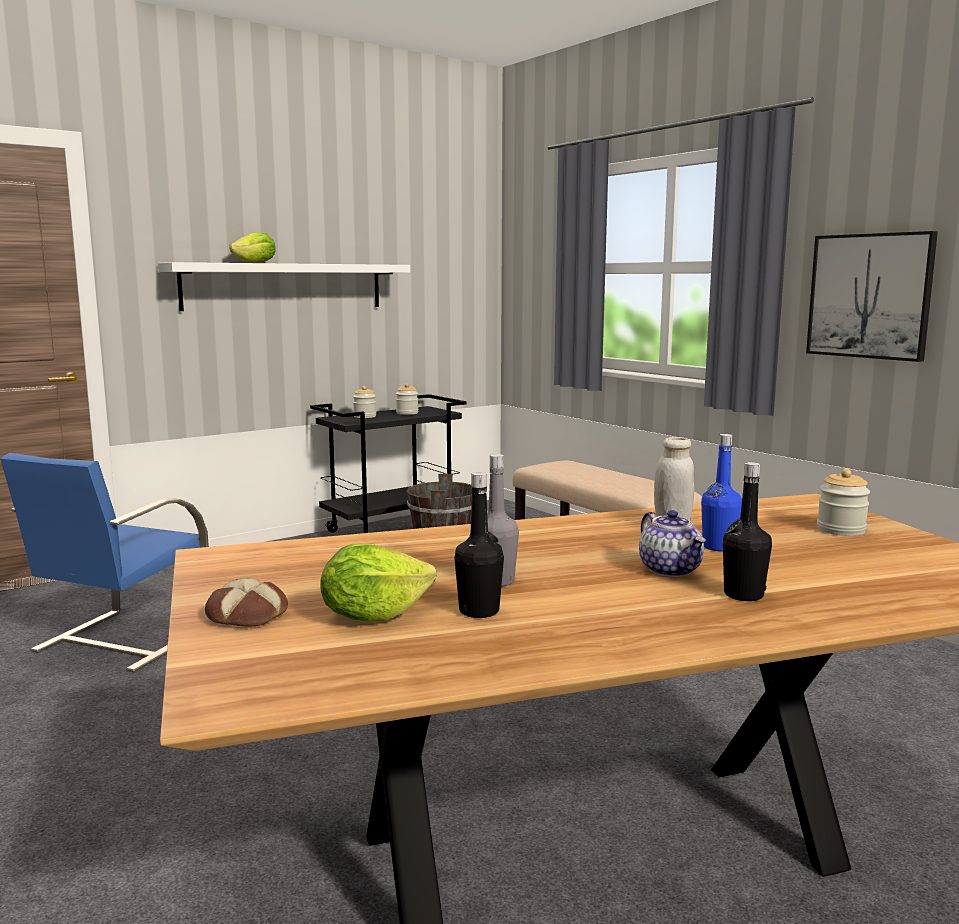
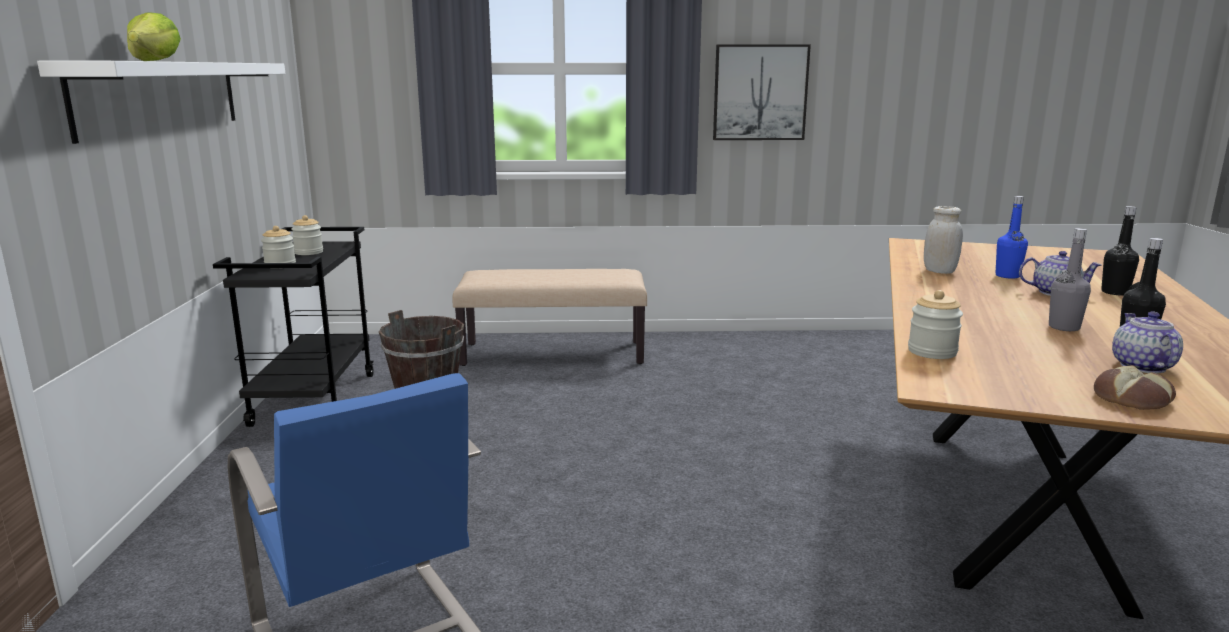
camera: 55 degrees left, 5 degrees up
(373, 616) = (1141, 366): lettuce -> teapot
(841, 530) = (984, 252): jar -> jar (932, 352)

